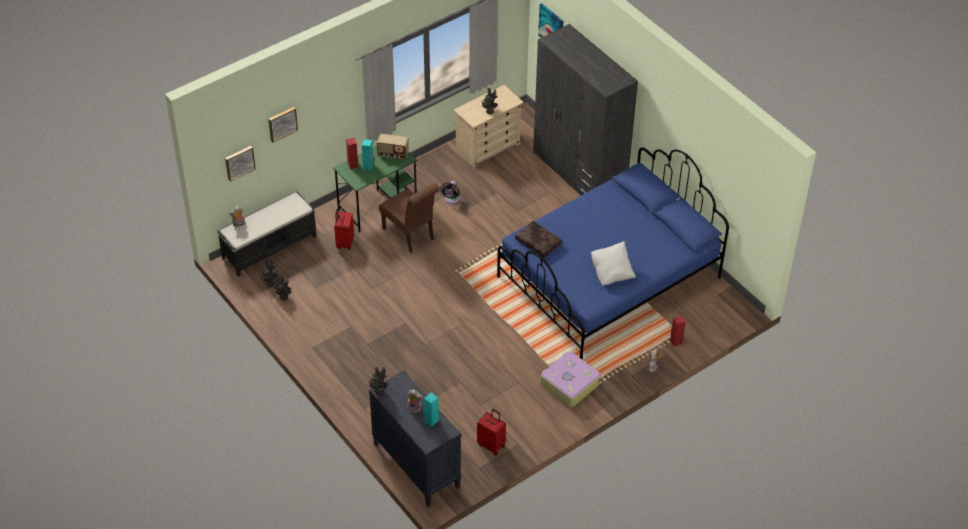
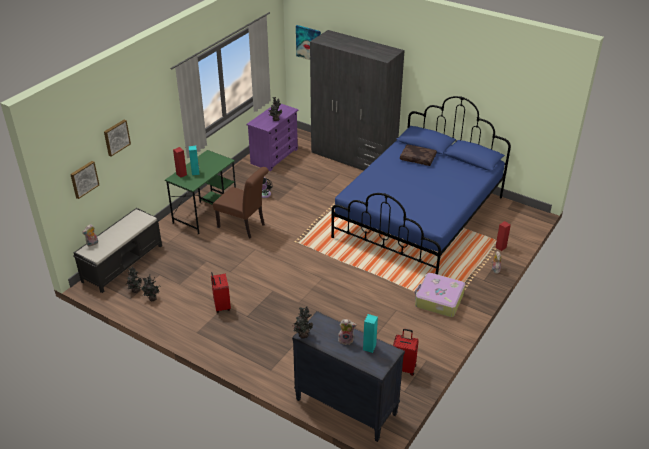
camera: 20 degrees left, 10 degrees down
(344, 243) = (189, 244): red suitcase -> red suitcase (221, 306)
(393, 154) = (212, 160): radio -> none
(488, 147) = (274, 156): beige dresser -> purple dresser
(538, 242) = (367, 193): brown pillow -> brown pillow (418, 158)
(611, 273) = (439, 200): white pillow -> none

